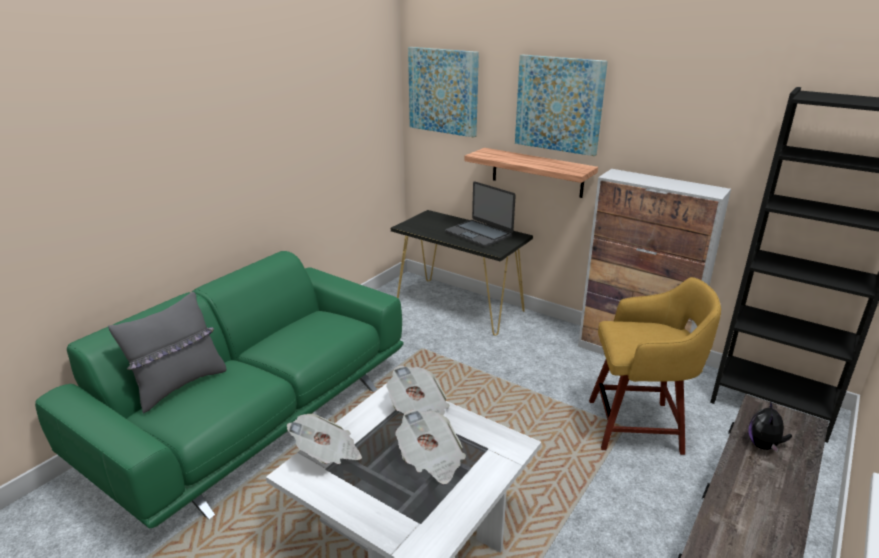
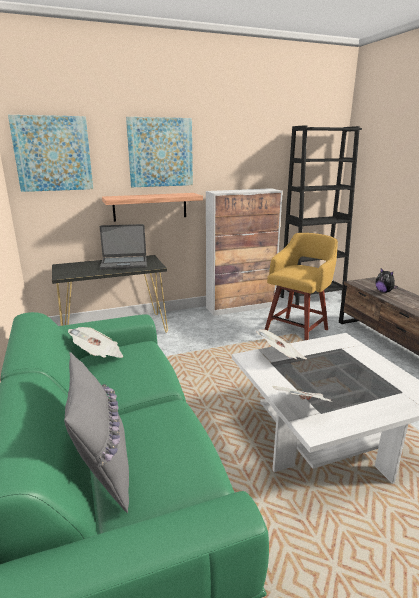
camera: 55 degrees left, 5 degrees down
(431, 460) = (339, 369): newspaper -> newspaper (98, 355)

